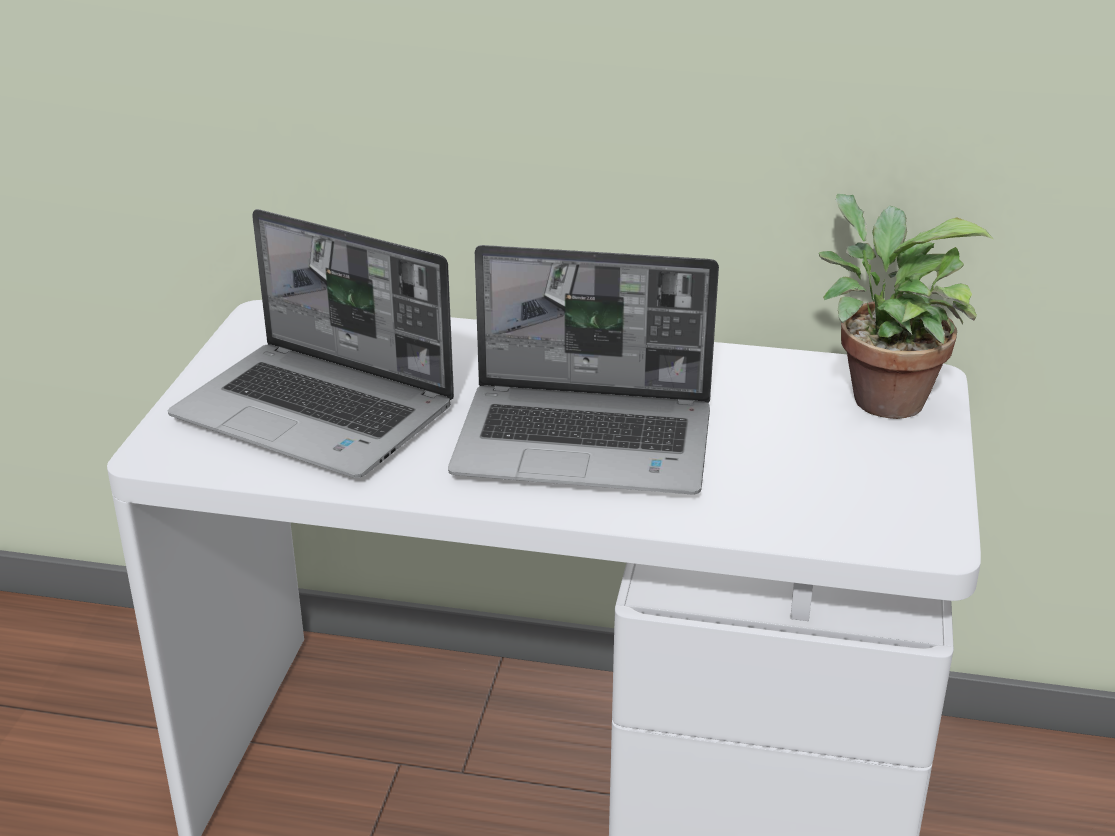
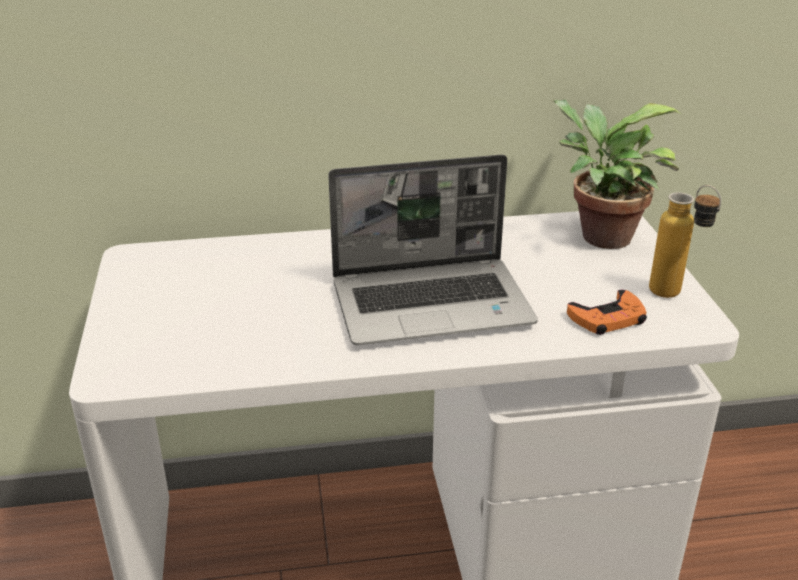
camera: 20 degrees left, 0 degrees up
(318, 413) = (220, 320): laptop -> none
(805, 509) = (608, 318): none -> orange game controller
(924, 498) = (675, 296): none -> bottle

